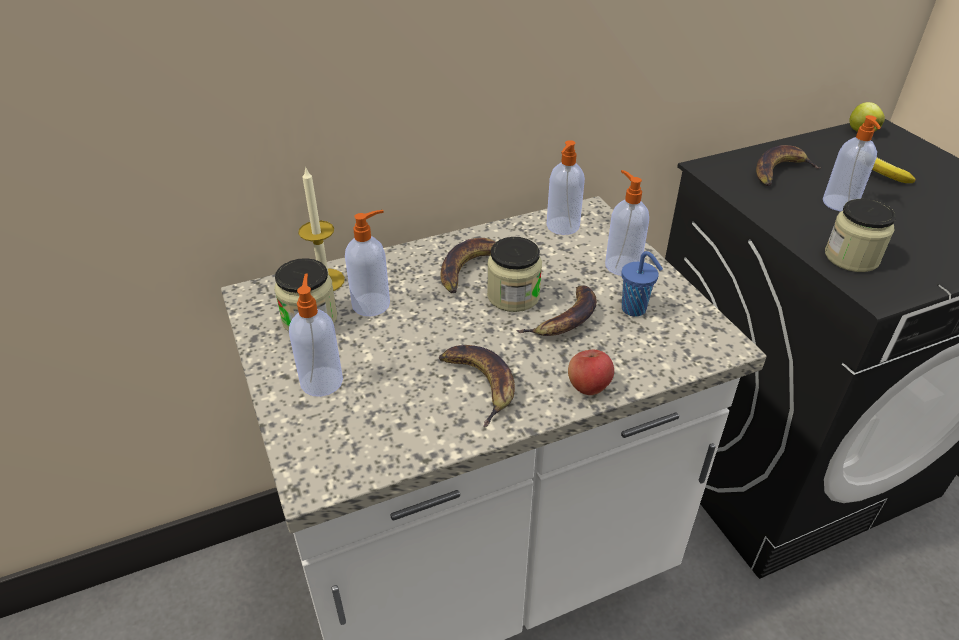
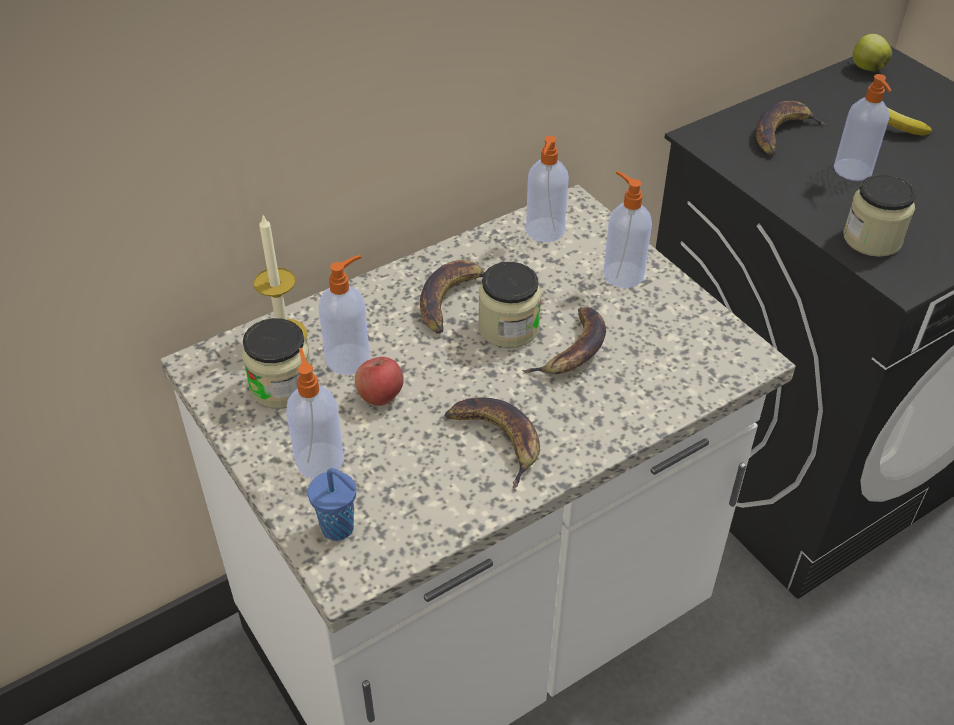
camera: 10 degrees left, 5 degrees up
(588, 387) = (615, 427): apple -> apple (380, 396)
(635, 310) = (647, 328): blue cup -> blue cup (339, 529)

